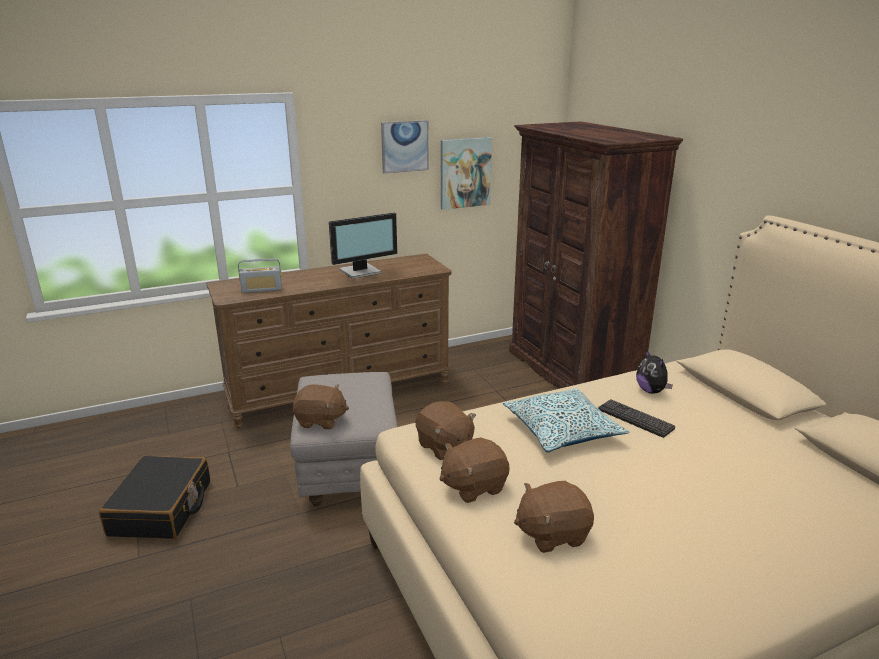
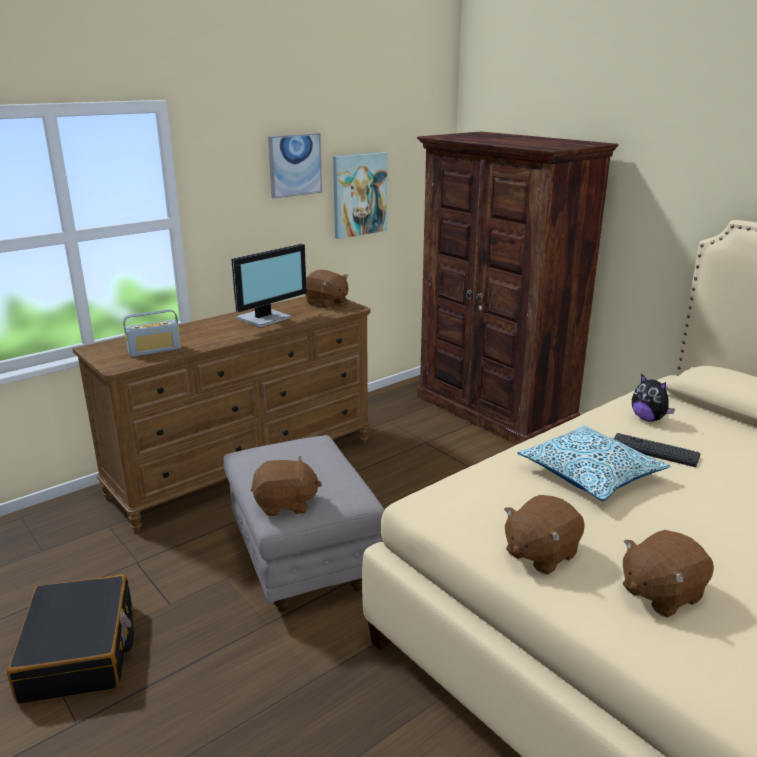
camera: 15 degrees left, 0 degrees up
(444, 446) = (477, 512): brown plush toy -> brown plush toy (326, 303)

